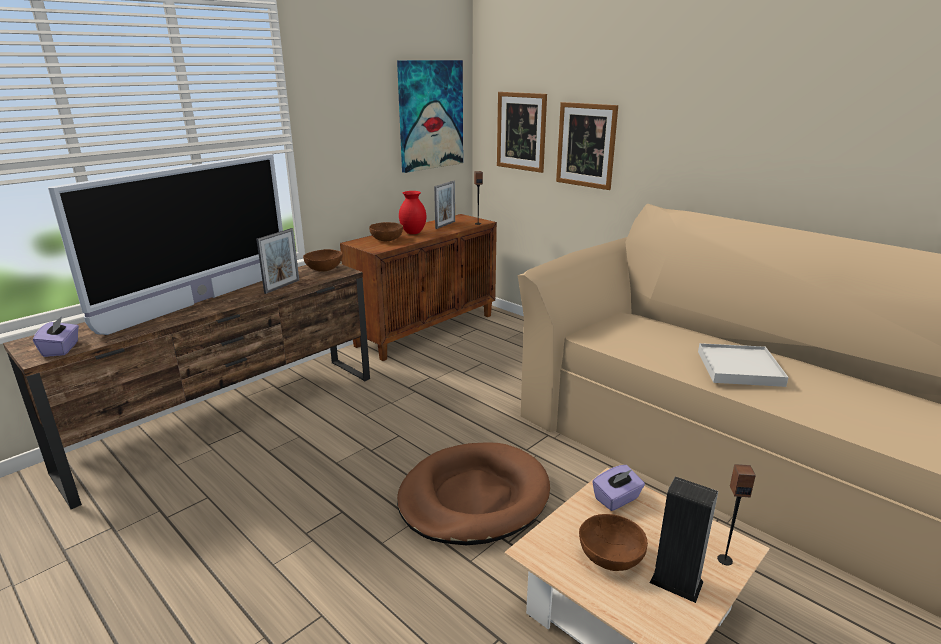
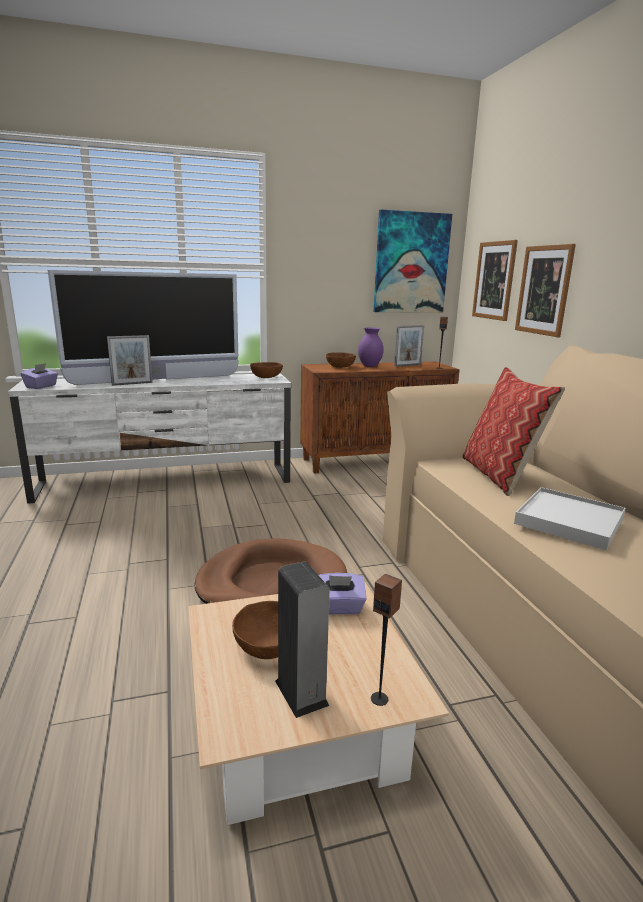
camera: 30 degrees right, 5 degrees down
(232, 420) = (167, 482): brown tv stand -> white tv stand
(282, 286) = (219, 381): picture frame -> picture frame (132, 384)
(413, 233) = (370, 366): red vase -> purple vase
(642, 336) = (499, 475): none -> pillow

